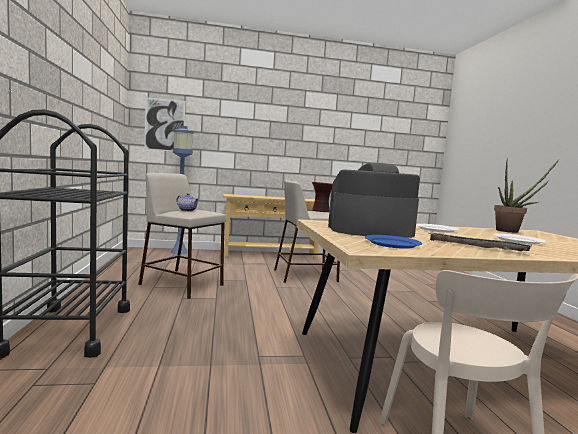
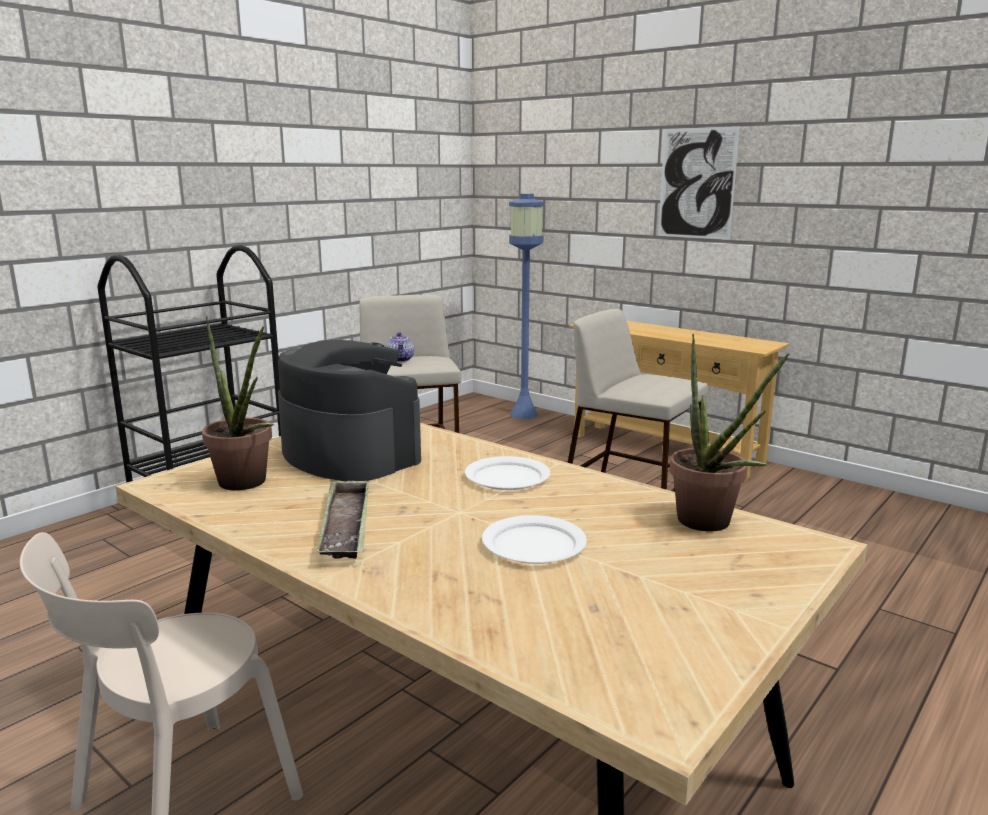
camera: 50 degrees right, 10 degrees up
(164, 125) = (516, 190): picture -> picture (697, 183)
(321, 211) = (669, 381): vase -> none
(392, 244) = (246, 485): blue plate -> potted plant

